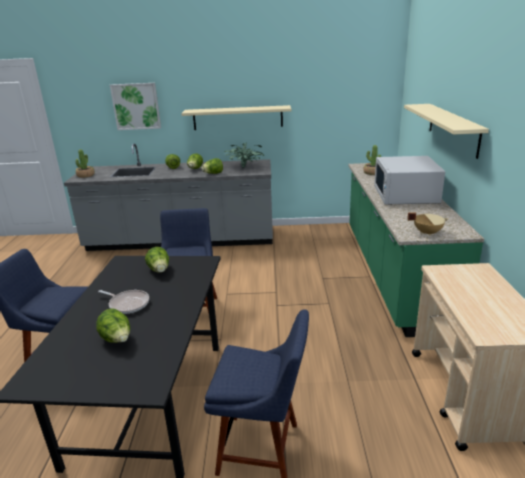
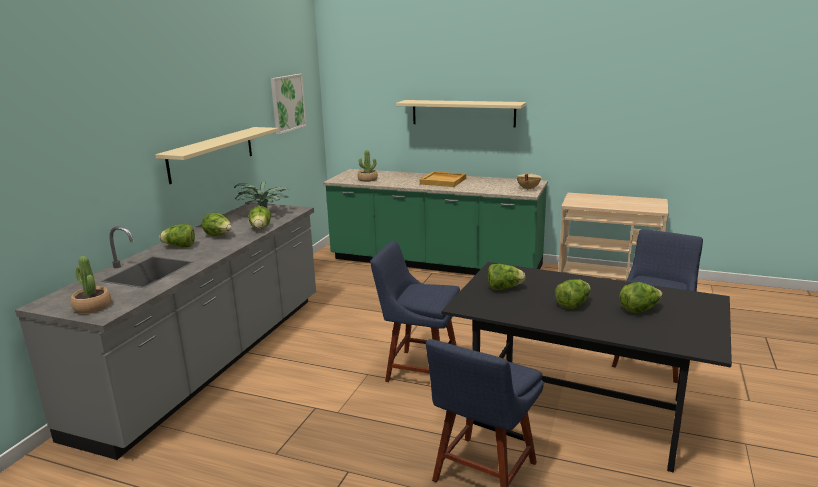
camera: 70 degrees left, 5 degrees down
(127, 304) = (573, 304): frying pan -> lettuce
(136, 106) = (90, 162): picture -> picture (287, 103)
(405, 195) = (443, 181): white microwave -> beige tray

